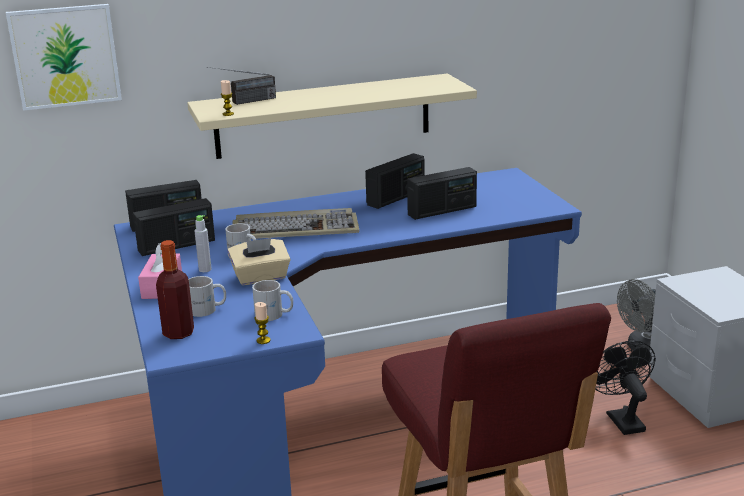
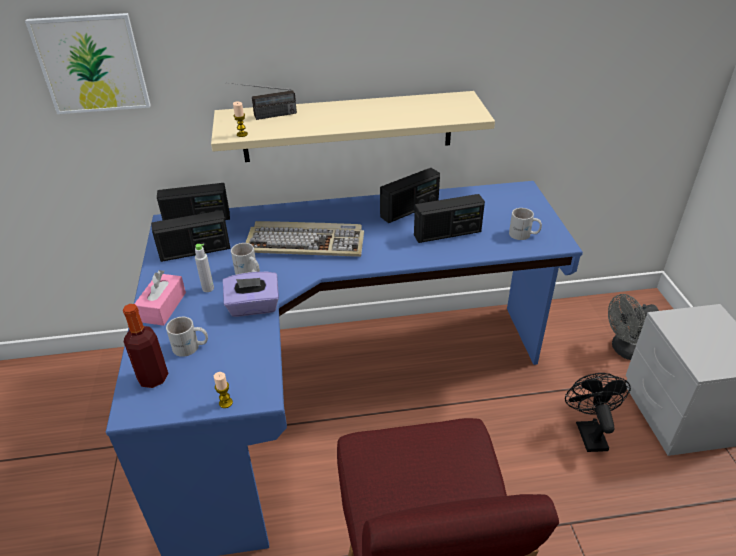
camera: 10 degrees right, 15 degrees up
(261, 277) = (253, 307): beige tissue box -> purple tissue box
(274, 315) = (247, 365): white mug -> white mug (523, 235)

